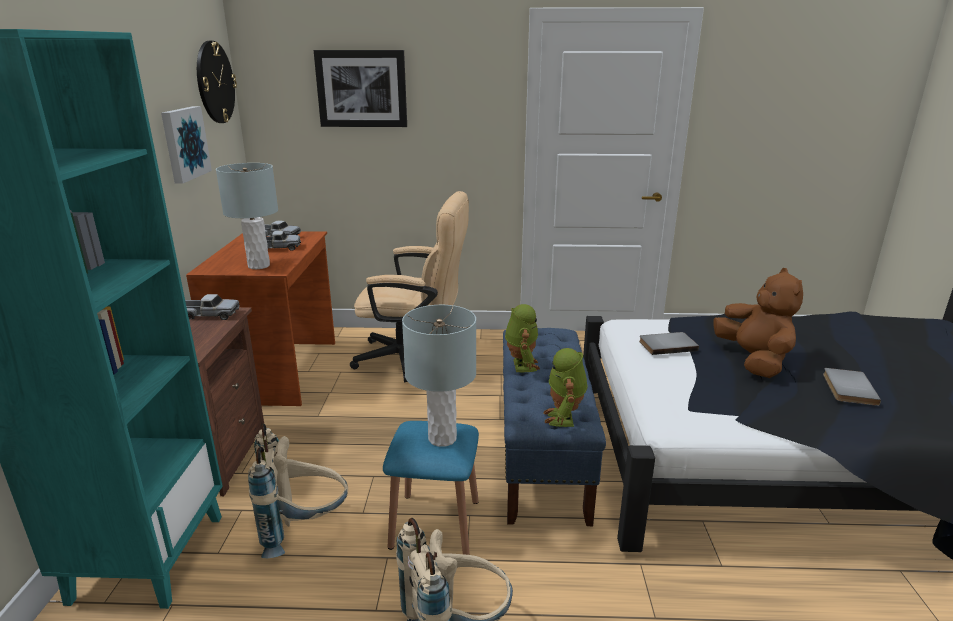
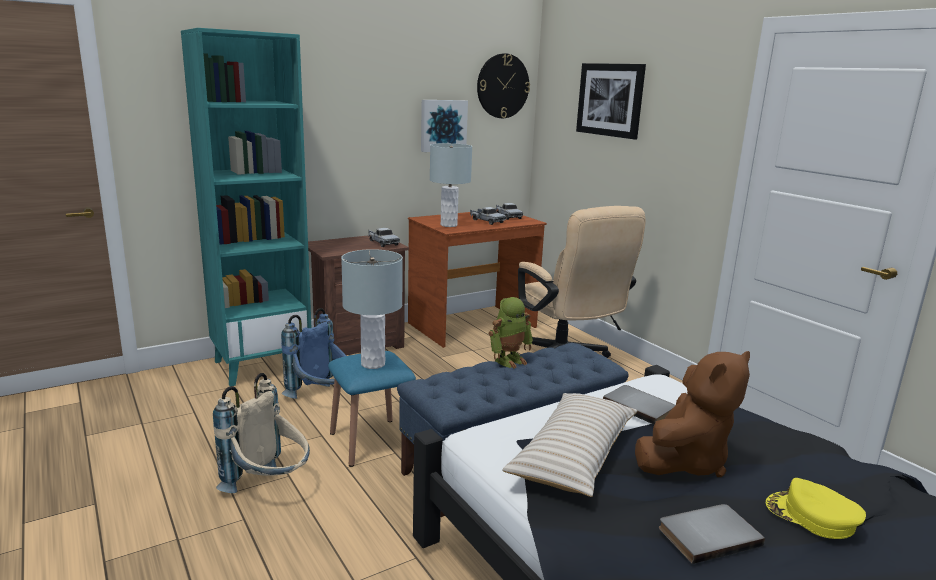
camera: 55 degrees right, 5 degrees down
(304, 530) = (321, 398): beige backpack -> blue backpack
(564, 418) = (445, 395): toy robot -> none
(724, 396) = (574, 456): none -> beige pillow
(833, 351) = (812, 516): none -> yellow cap

